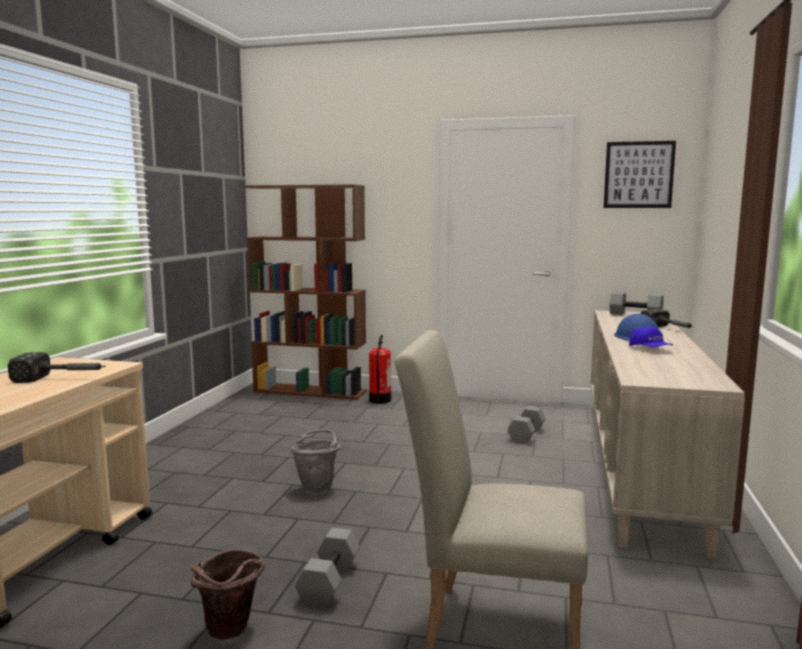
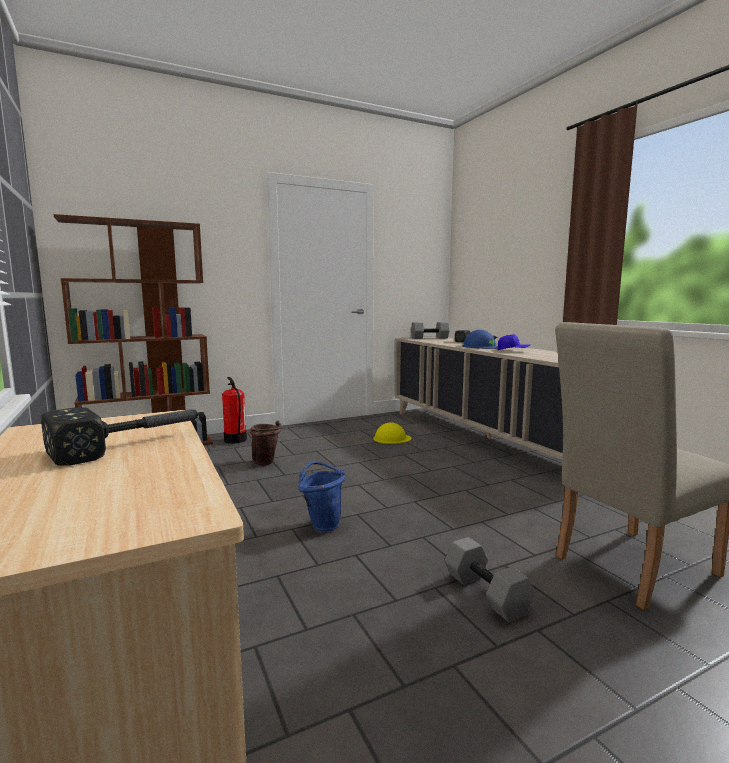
camera: 40 degrees left, 0 degrees up
(230, 633) = (510, 686): brown bucket -> brown bucket (267, 463)
(318, 488) = (322, 524): grey bucket -> blue bucket
(525, 434) = (391, 438): grey dumbbell -> yellow hard hat
(638, 175) = (415, 235): picture -> none

